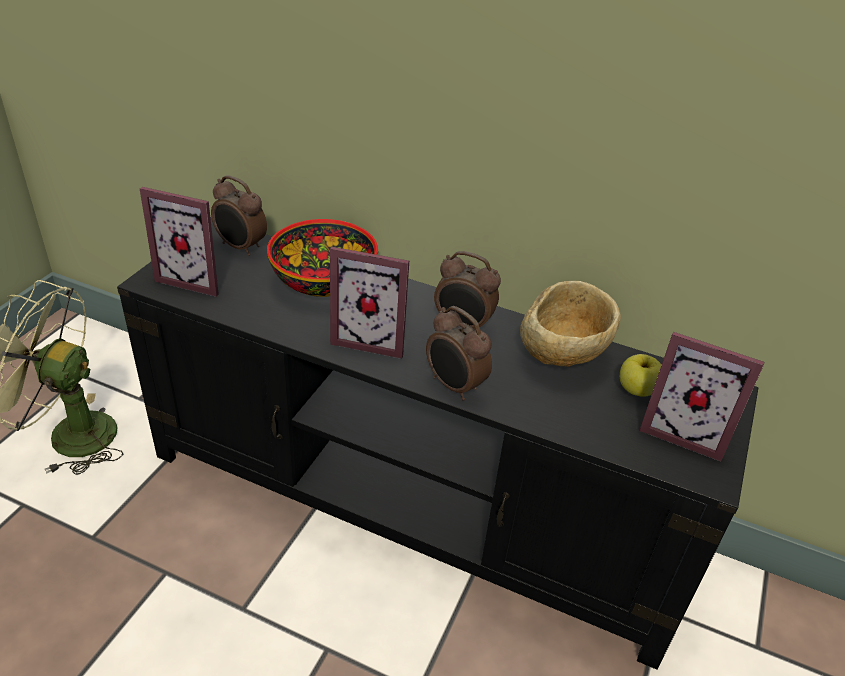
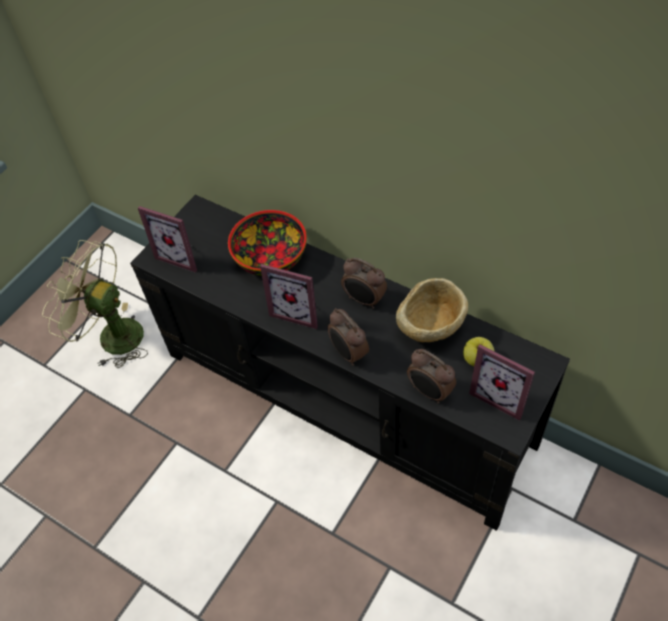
camera: 15 degrees right, 15 degrees up
(241, 247) = (214, 225): alarm clock -> alarm clock (429, 392)

